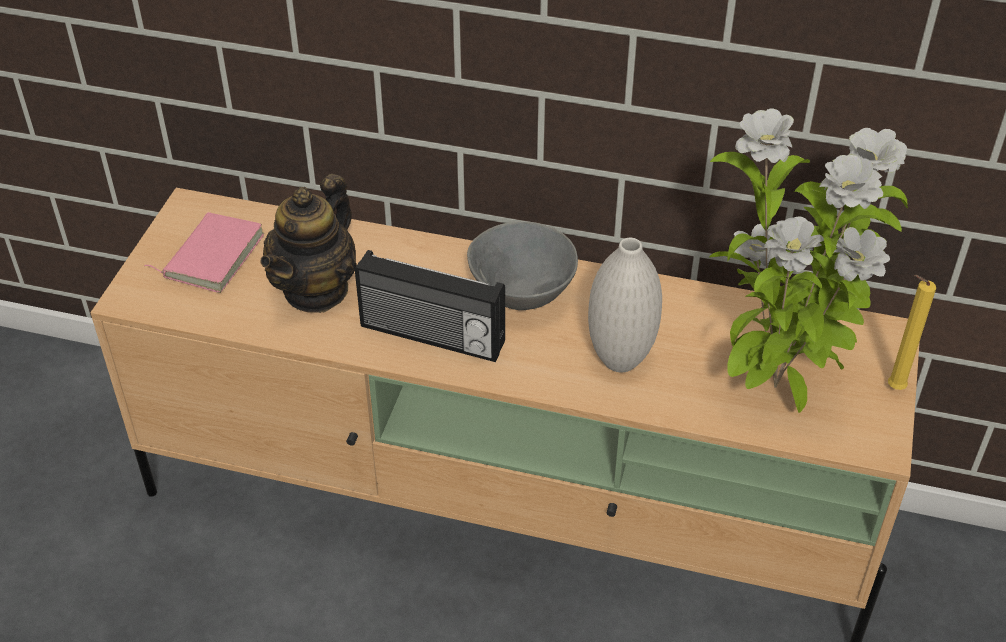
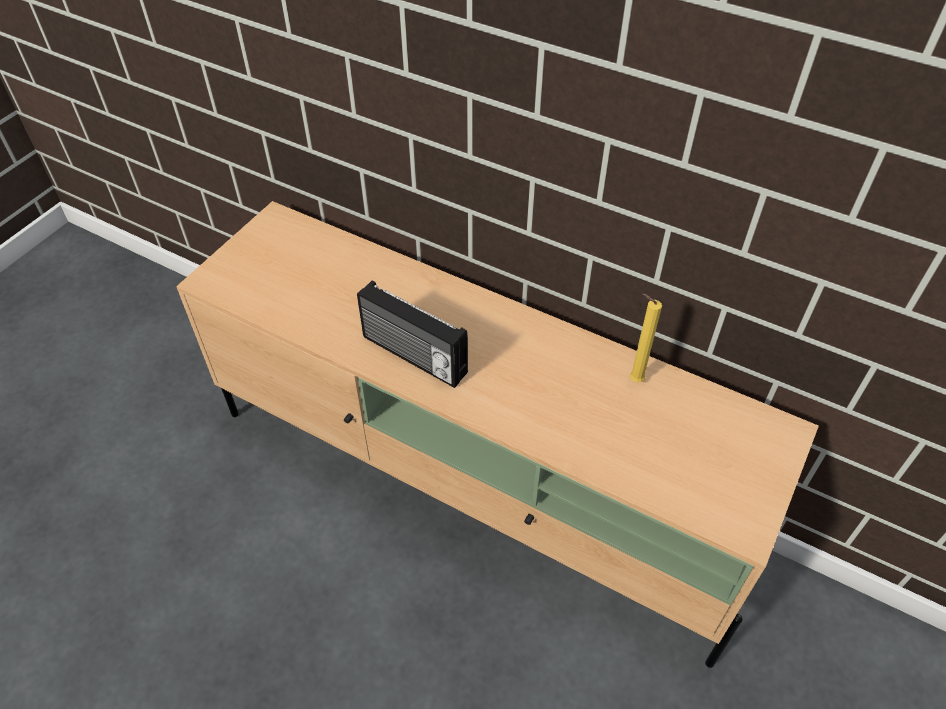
camera: 15 degrees right, 5 degrees up
(211, 255) = (277, 258): pink book -> none
(316, 289) = (341, 300): teapot -> none
(522, 296) = (494, 337): grey bowl -> none
(620, 360) = (553, 407): white vase -> none
(777, 391) = (674, 462): potted plant -> none
(892, 388) = (774, 482): yellow candle -> yellow candle (633, 380)

